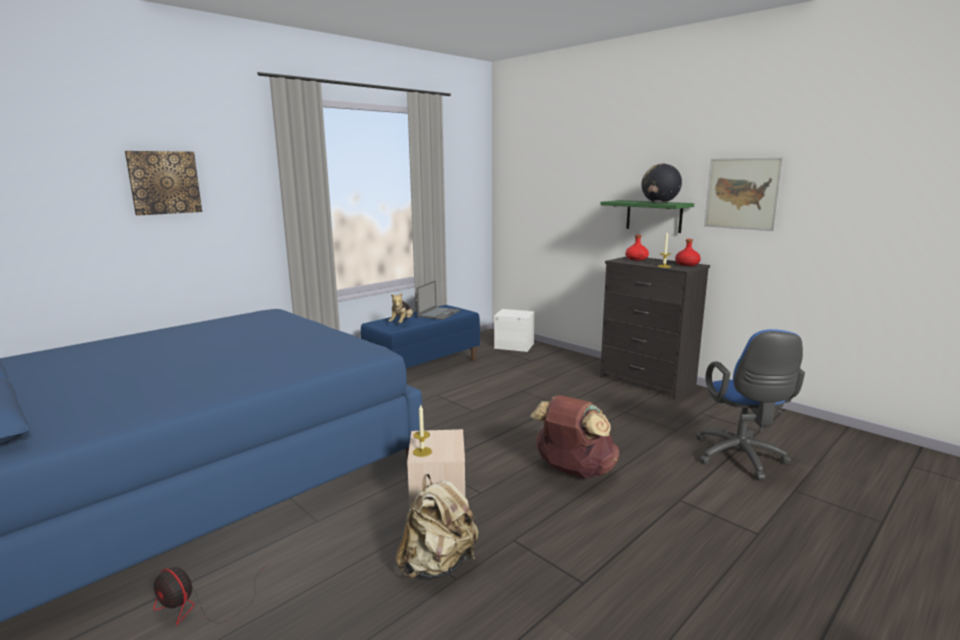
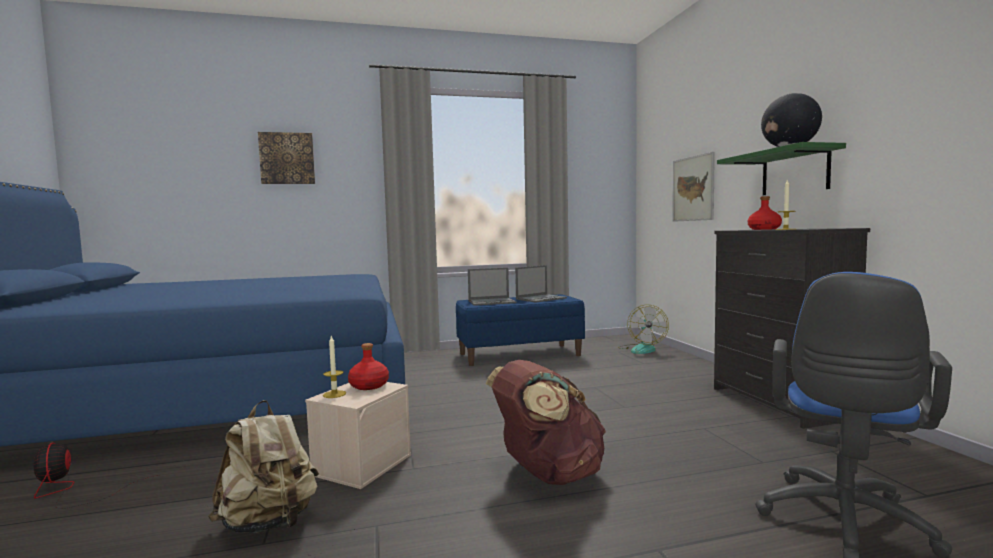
camera: 30 degrees right, 10 degrees down
(402, 323) = (492, 302): plush toy -> laptop
(514, 345) = (641, 349): white storage box -> fan
(686, 264) = (828, 228): red bottle -> red bottle (369, 386)
(742, 193) = (916, 112): picture -> picture (693, 188)

